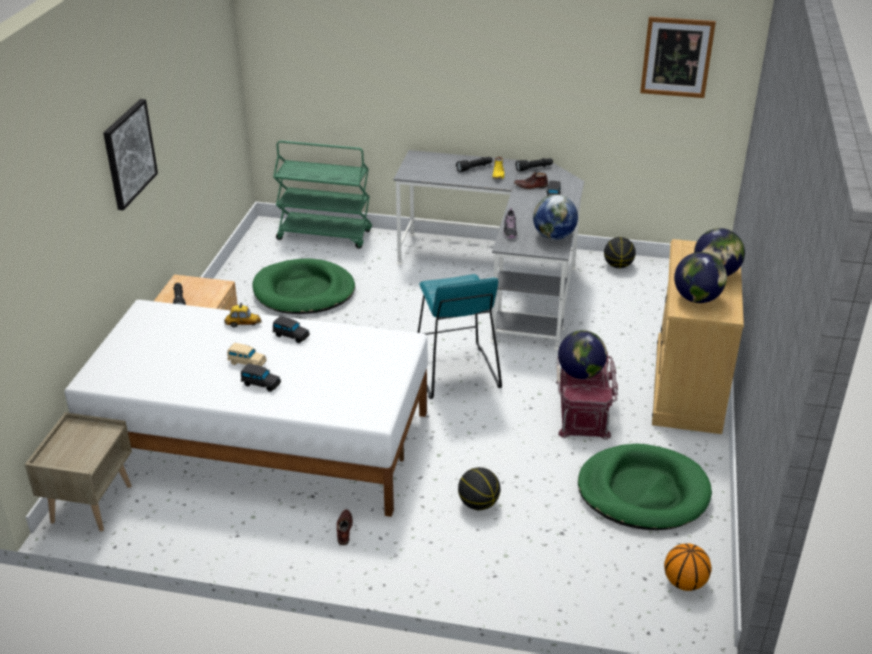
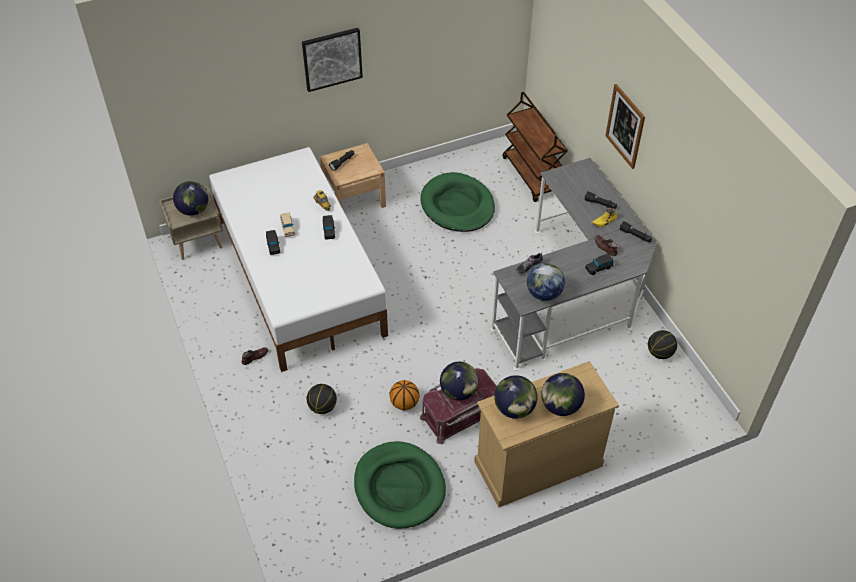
camera: 55 degrees right, 15 degrees up
(86, 442) = (193, 210): none -> globe
(325, 235) = (532, 176): green cart -> brown cart
(455, 372) = (440, 328): turquoise stool -> none
(677, 57) = (740, 233): picture -> picture (625, 126)
(684, 582) = (329, 545): basketball -> basketball (404, 403)

